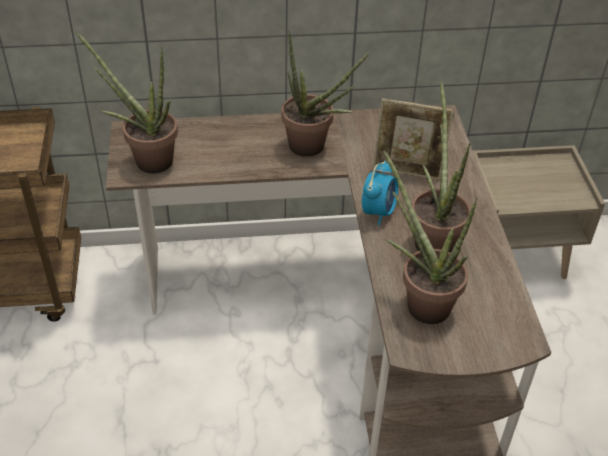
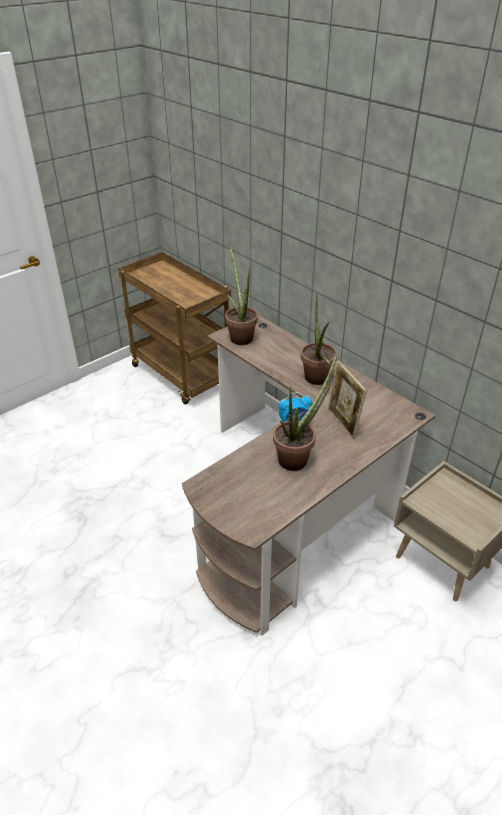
camera: 55 degrees right, 5 degrees down
(420, 302) = (239, 475): potted plant -> none

